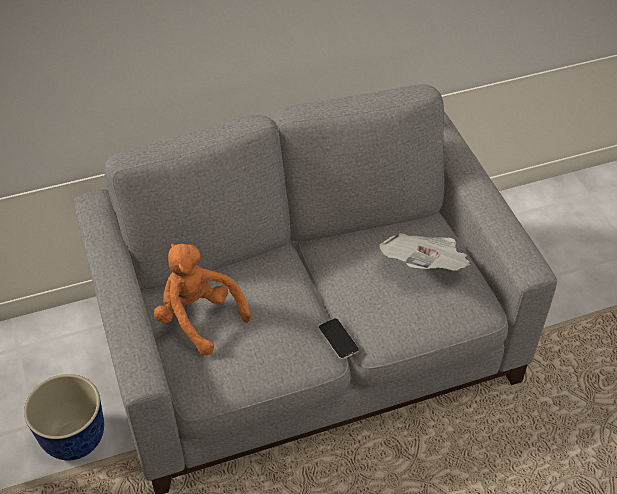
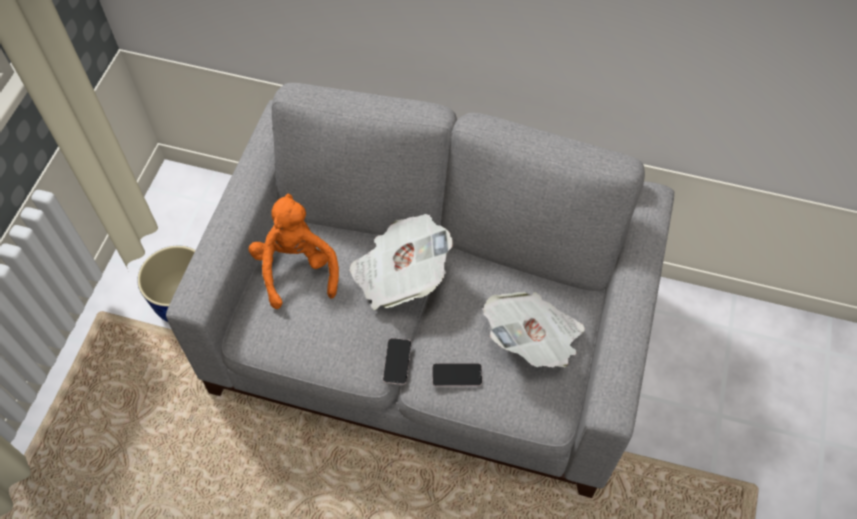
camera: 35 degrees right, 10 degrees up
(287, 277) = (400, 275): none -> newspaper
(394, 320) = (457, 375): none -> phone

